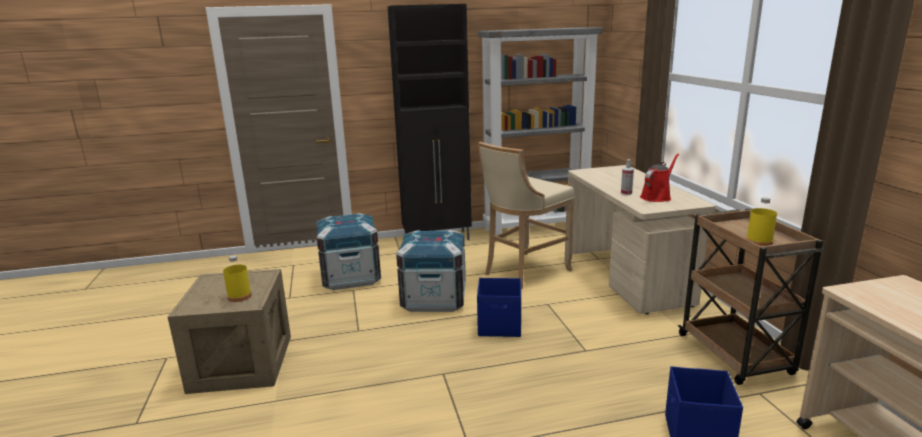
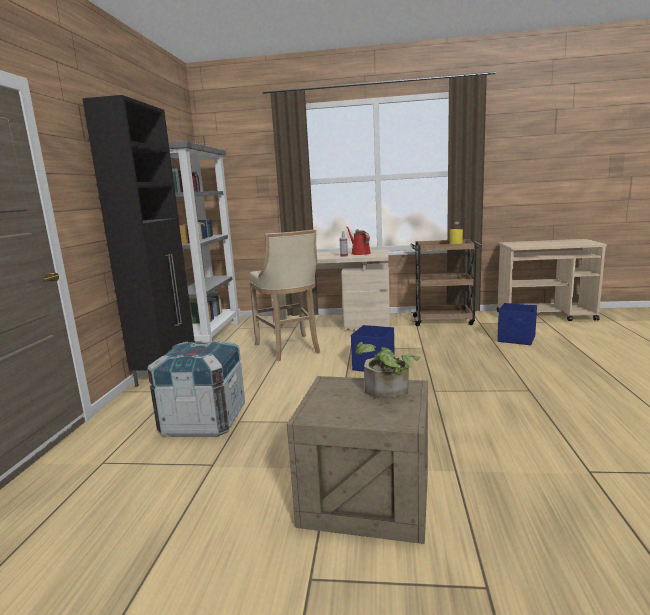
camera: 70 degrees left, 5 degrees down
(239, 296) = (387, 392): yellow bottle -> potted plant
(434, 299) = (304, 384): crate -> none

